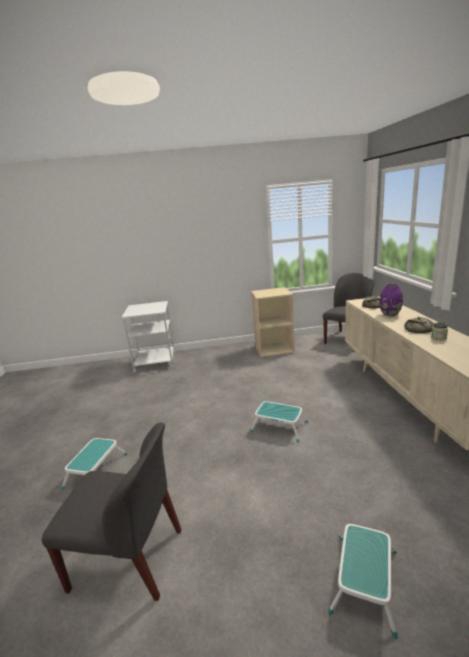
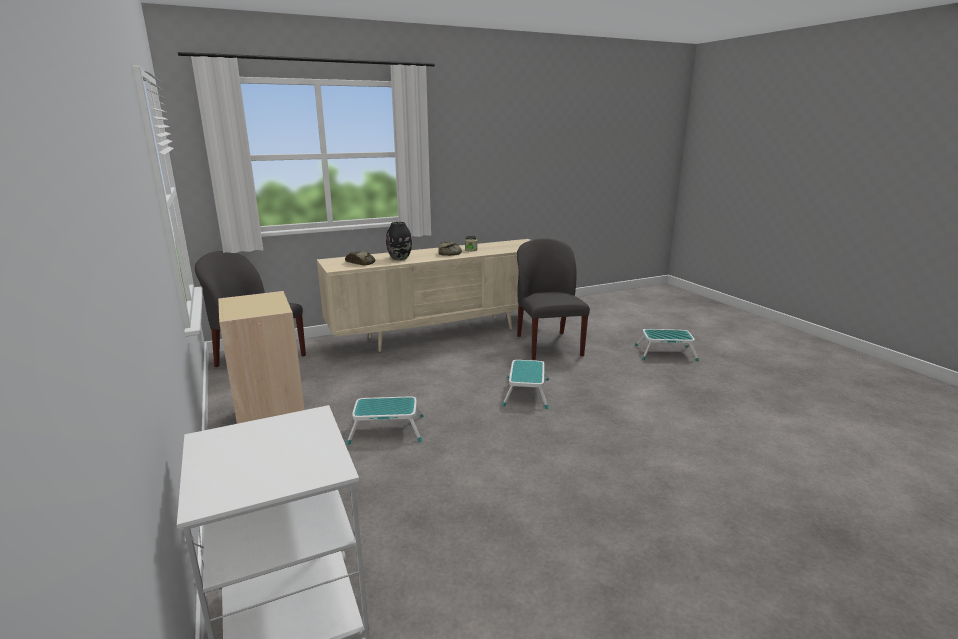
camera: 110 degrees left, 0 degrees up
(95, 470) = (725, 520): turquoise step ladder -> turquoise step ladder (386, 430)
(130, 559) = (770, 439): grey chair -> grey chair (548, 345)
(390, 314) = (400, 258): purple vase -> black vase

